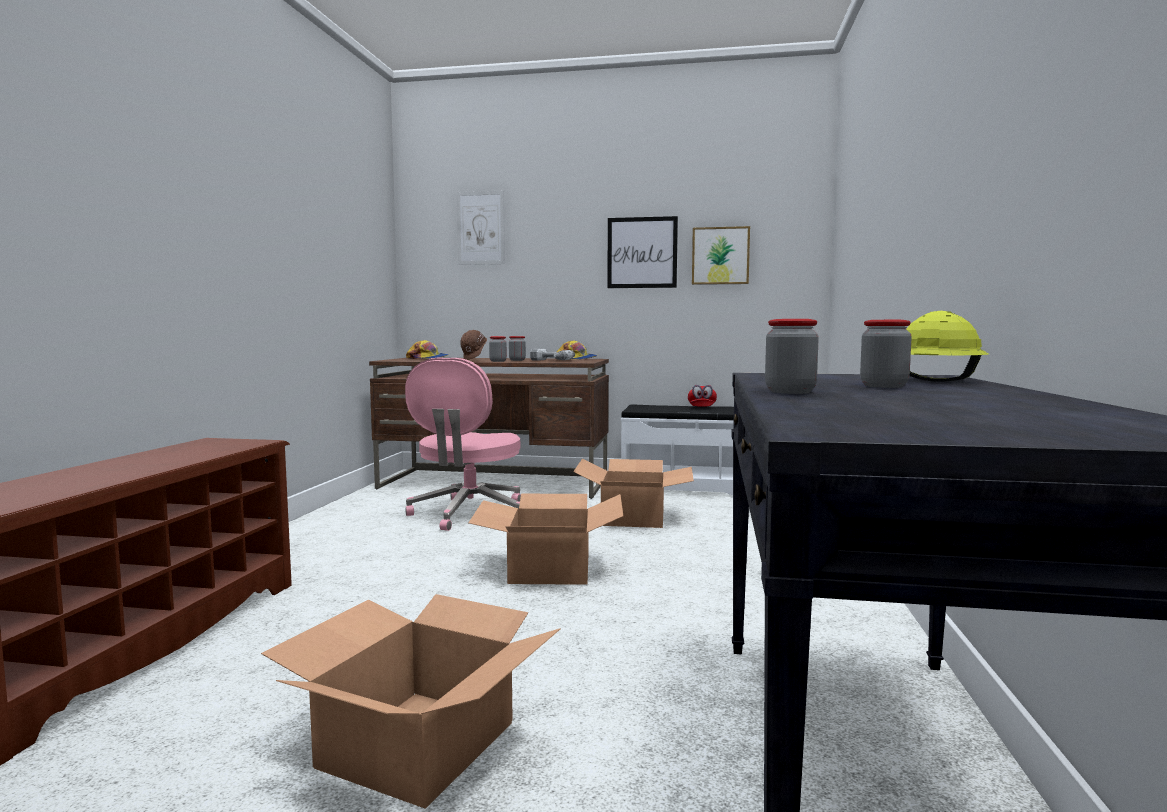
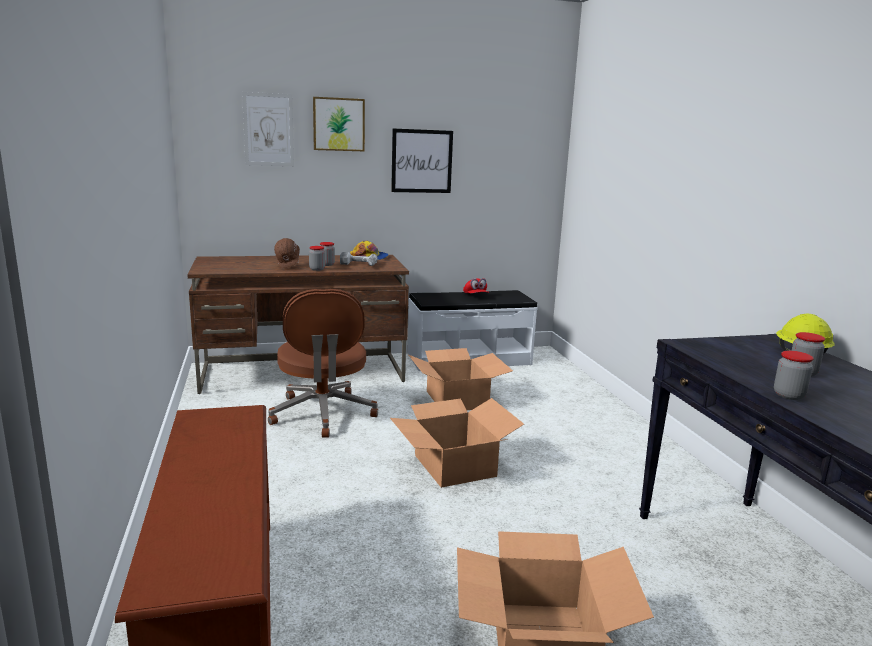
camera: 25 degrees left, 10 degrees up
(428, 358) = (228, 261): cap -> none
(468, 514) = (323, 414): pink office chair -> brown office chair
(720, 256) = (486, 167): picture -> picture (338, 124)

